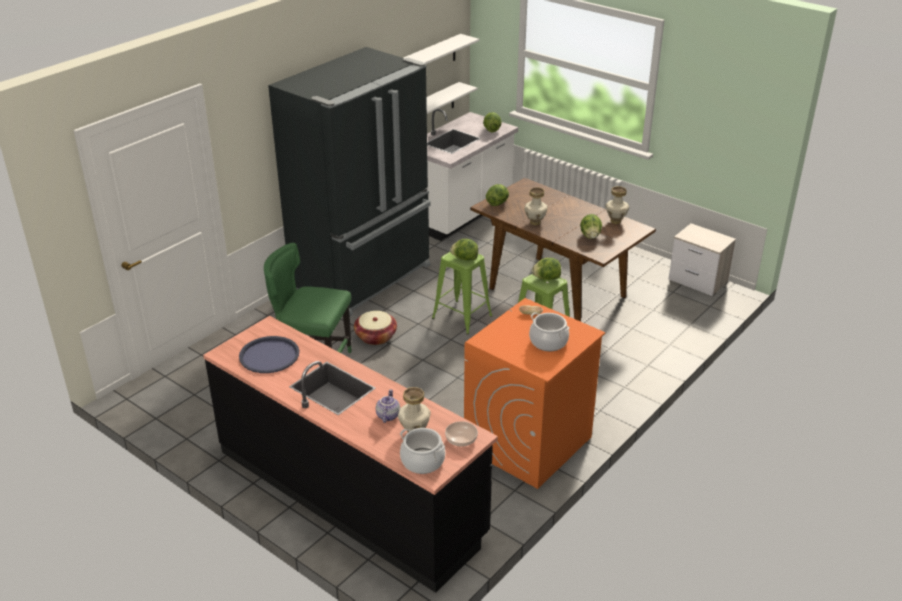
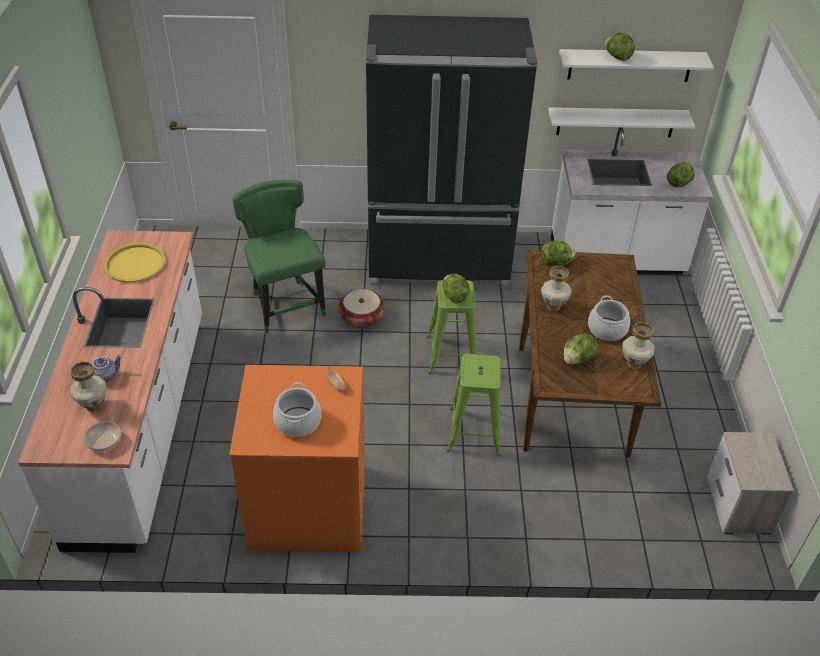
camera: 50 degrees right, 10 degrees up
(269, 355) = (135, 263): blue tray -> yellow tray
(350, 493) = (142, 425): black counter -> white counter
(422, 461) = (54, 433): cooking pot -> cooking pot (607, 330)
(546, 278) = (485, 370): lettuce -> lettuce (617, 57)

